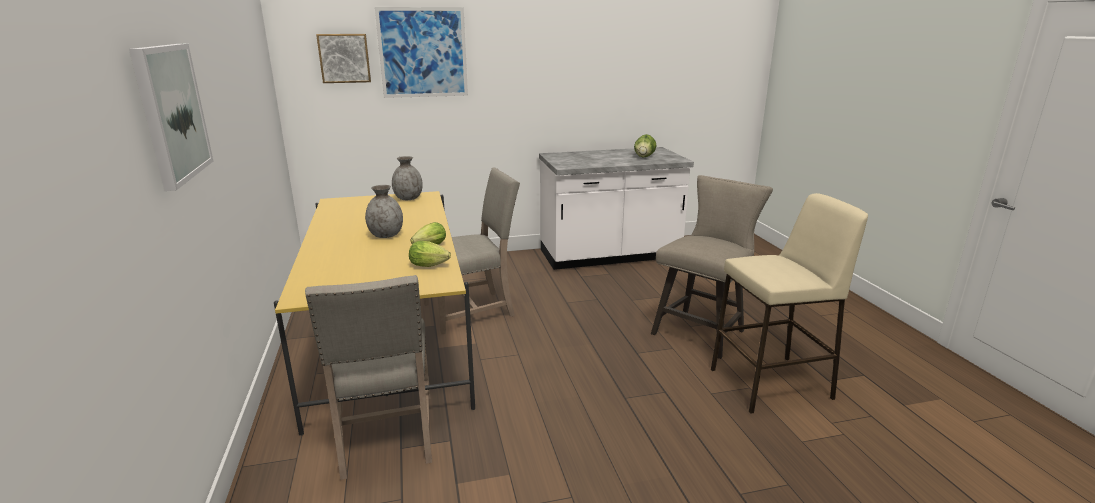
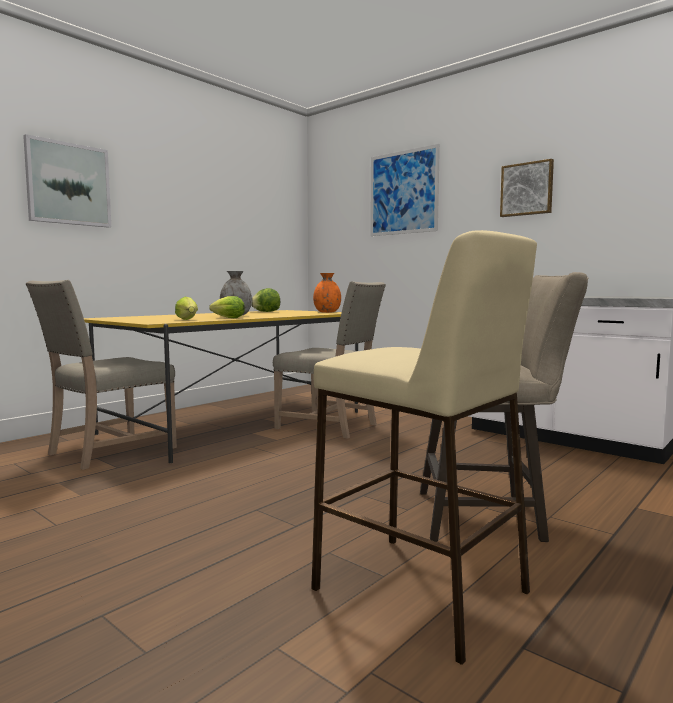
camera: 55 degrees right, 15 degrees down
(344, 58) = (348, 204): picture -> picture (527, 189)
(408, 198) = (327, 312): grey vase -> orange vase
(644, 157) = (615, 296): lettuce -> lettuce (266, 311)

